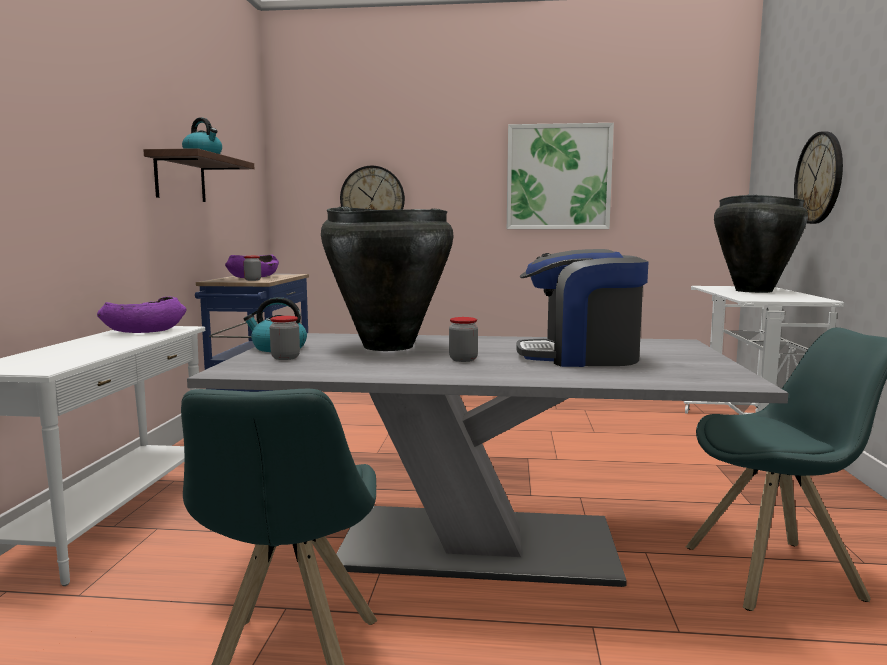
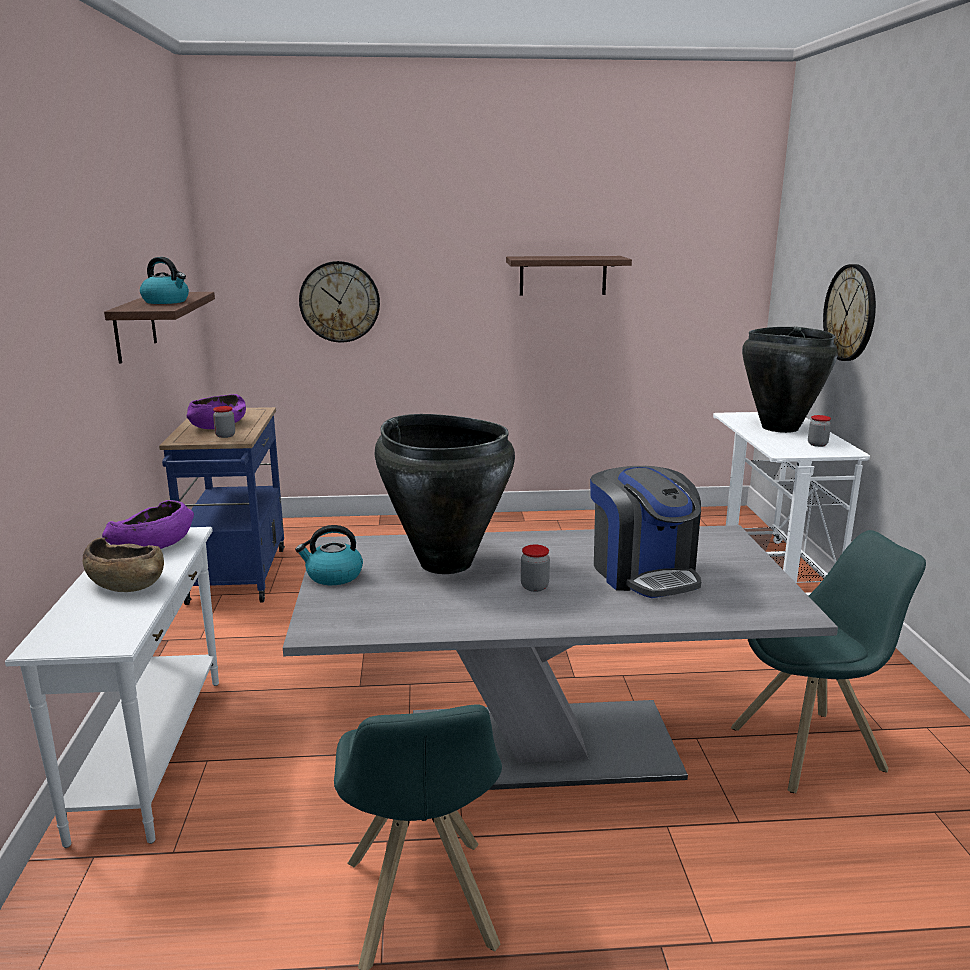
camera: 10 degrees left, 10 degrees up
(97, 345) = (126, 583): none -> brown bowl
(285, 358) = (355, 597): jar -> jar (817, 444)
(558, 177) = (563, 275): picture -> shelf
(580, 357) = (643, 573): coffee machine -> coffee machine turned 105 degrees counterclockwise

